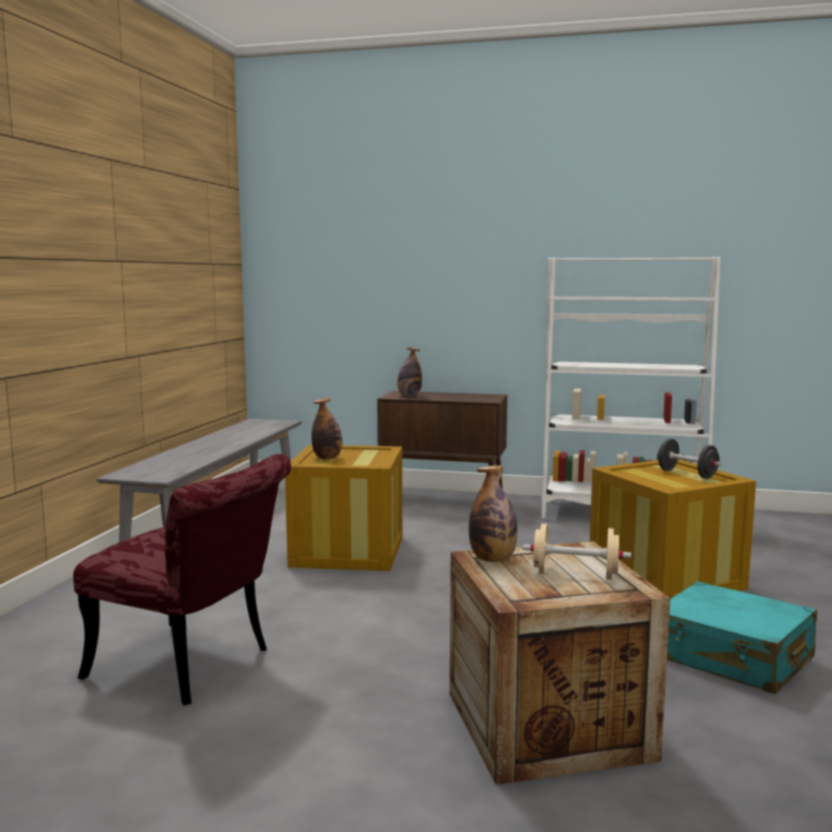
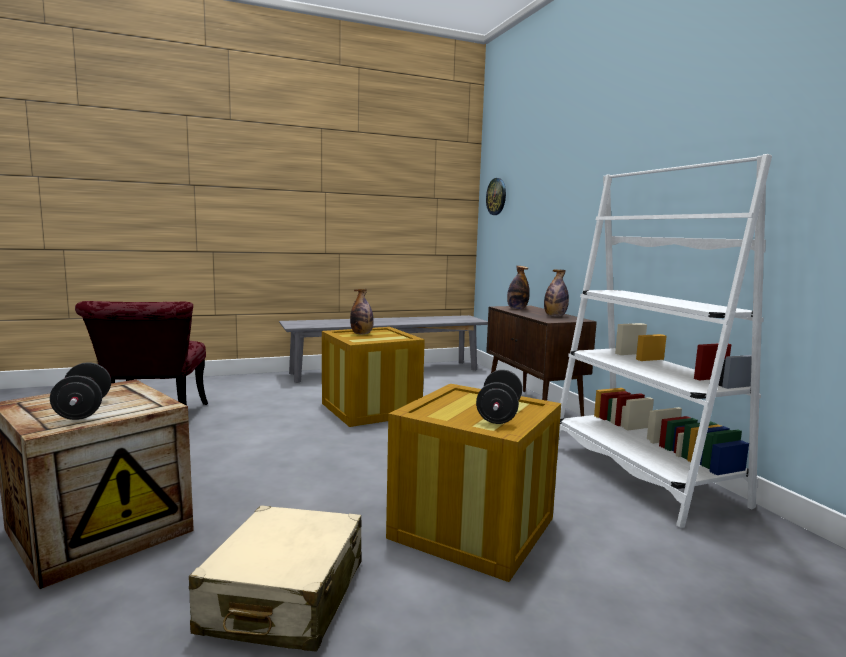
camera: 55 degrees right, 0 degrees up
(291, 262) = (496, 196): none -> wall clock
(493, 559) = (118, 388): bottle -> bottle (555, 316)
(575, 575) = (84, 410): beige dumbbell -> black dumbbell
(732, 658) = (284, 597): turquoise suitcase -> beige suitcase

